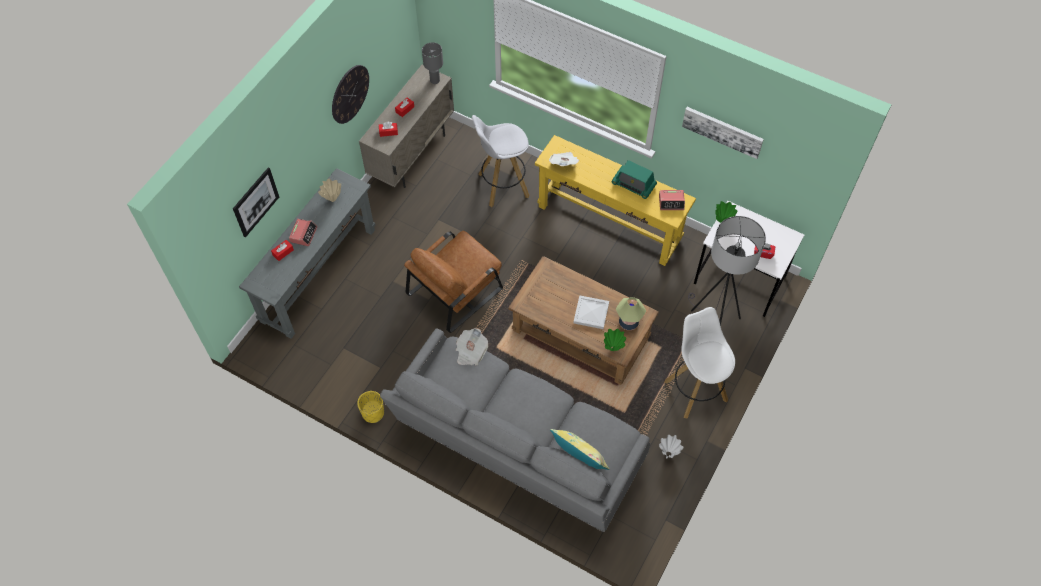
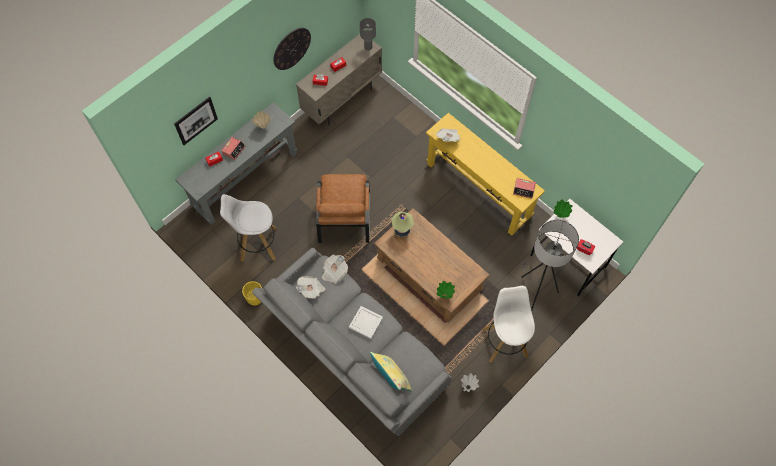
camera: 15 degrees right, 5 degrees up
(448, 380) = (311, 290): none -> newspaper
(455, 290) = (344, 216): brown armchair -> brown armchair turned 60 degrees counterclockwise
(502, 185) = (404, 140): white stool -> white stool (257, 244)
(591, 313) = (437, 263): white tray -> white tray (366, 322)
(628, 322) = (463, 278): table lamp -> table lamp (402, 230)
(633, 184) = (498, 168): radio -> none
(722, 131) = (572, 146): picture -> none

